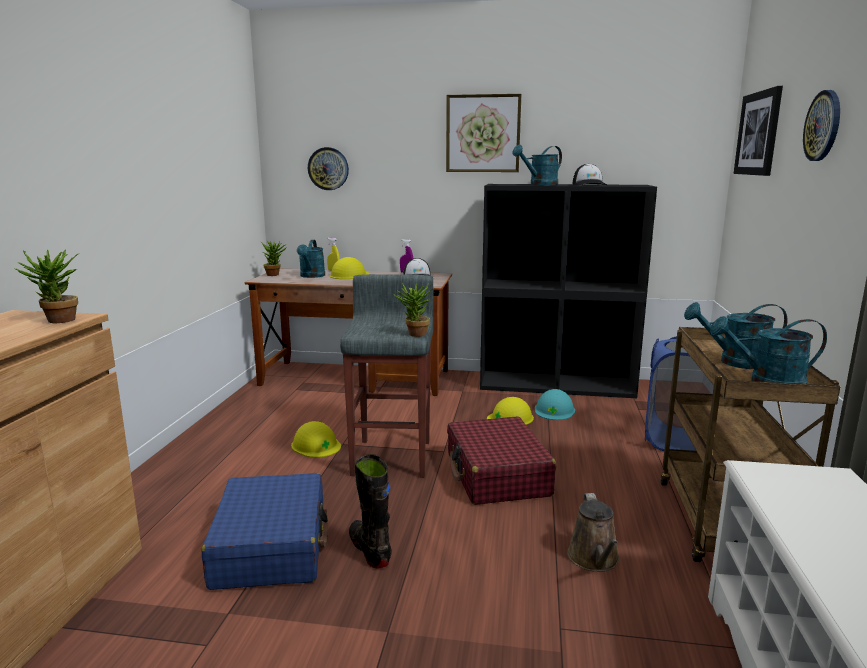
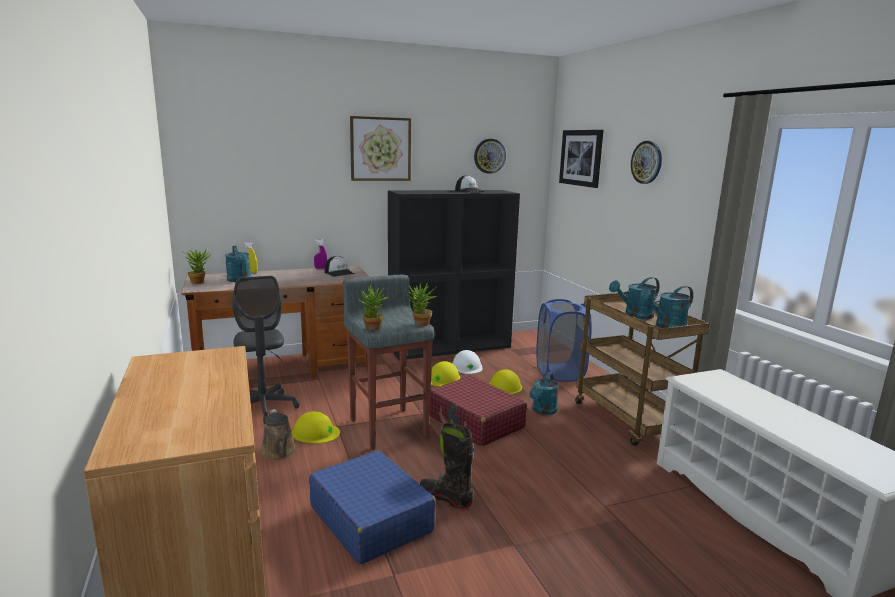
camera: 30 degrees left, 0 degrees up
(57, 321) = (220, 360): potted plant -> potted plant (373, 329)
(296, 411) = (263, 408): none -> grey office chair
(328, 168) = (239, 177): wall clock -> wall clock (489, 156)
(349, 275) = (274, 276): yellow hard hat -> yellow hard hat (505, 386)
(539, 184) = (434, 191): turquoise watering can -> turquoise watering can (543, 411)
(554, 410) = (467, 366): turquoise hard hat -> white hard hat
(594, 559) = (584, 460): brown watering can -> brown watering can (279, 452)

